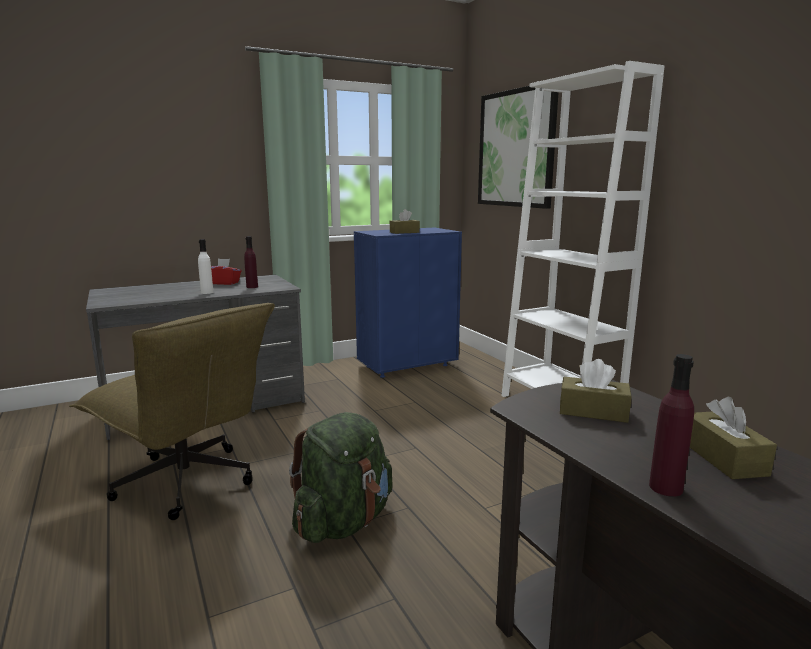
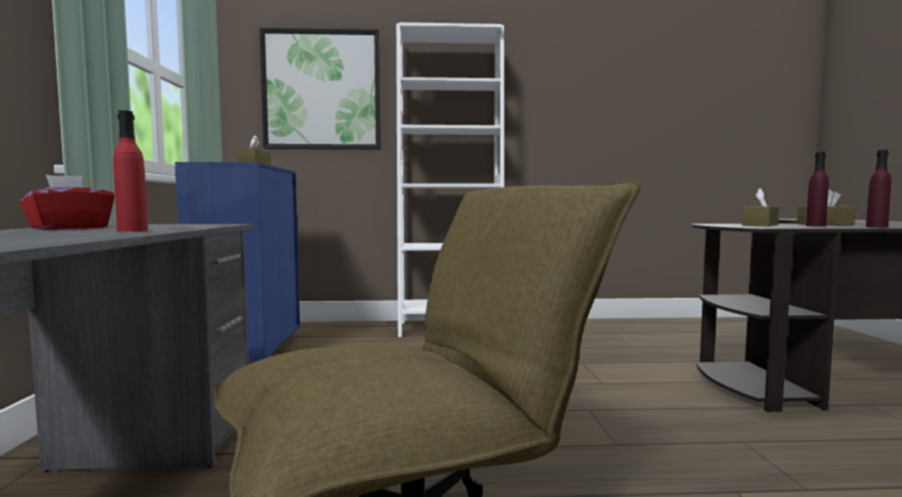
camera: 65 degrees left, 10 degrees down
(207, 292) = (132, 230): white bottle -> red bottle
(252, 287) = (168, 226): purple bottle -> purple bottle (815, 226)
(344, 521) = (606, 444): green backpack -> none

